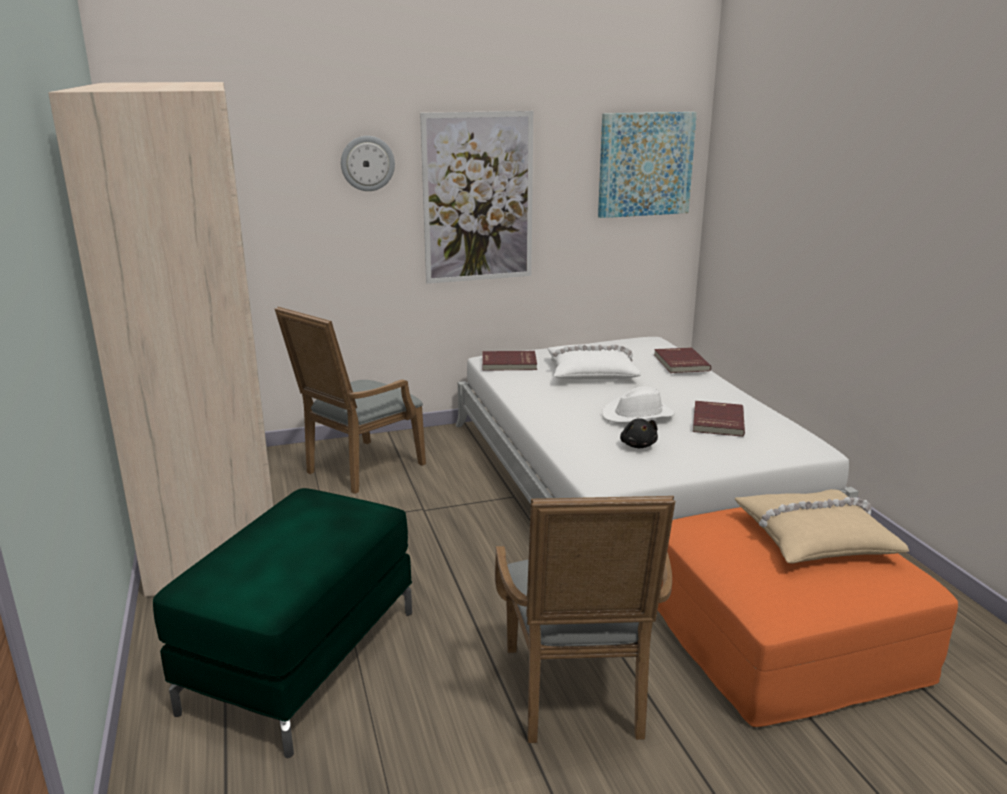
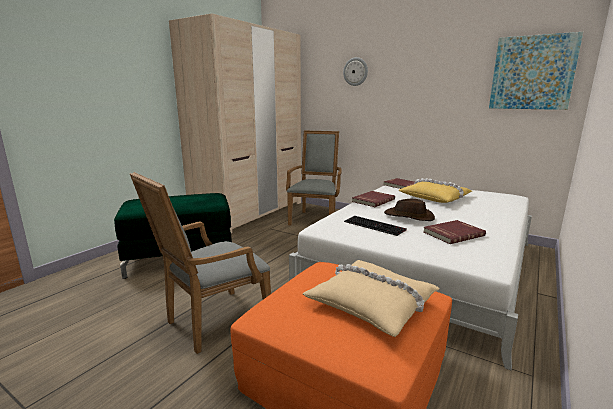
camera: 50 degrees right, 5 degrees down
(358, 469) = (315, 218): grey armchair -> grey armchair turned 105 degrees clockwise
(478, 198) = (410, 92): picture -> none
(591, 372) = (435, 197): white pillow -> yellow pillow
(638, 415) = (409, 216): white hat -> brown hat
(638, 445) = (375, 225): black plush toy -> keyboard
(680, 363) = (502, 207): red book -> red book (372, 200)

